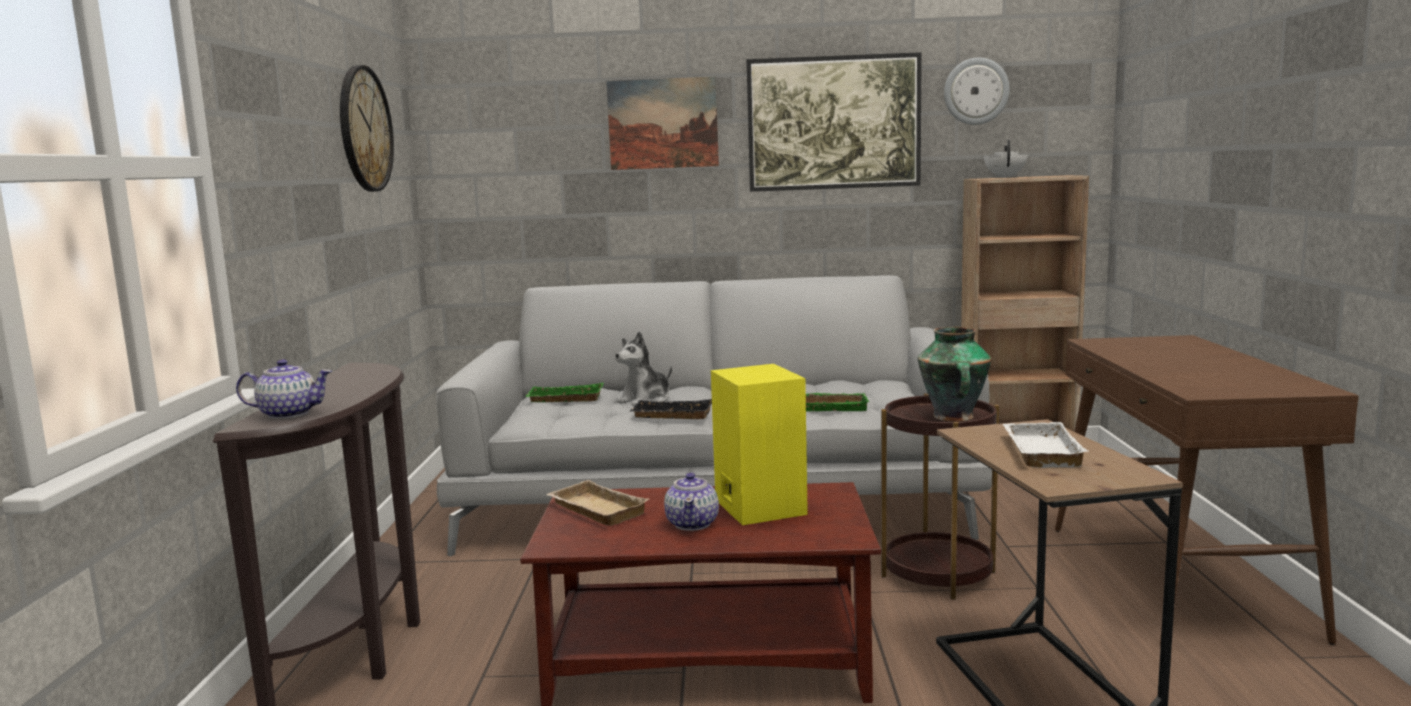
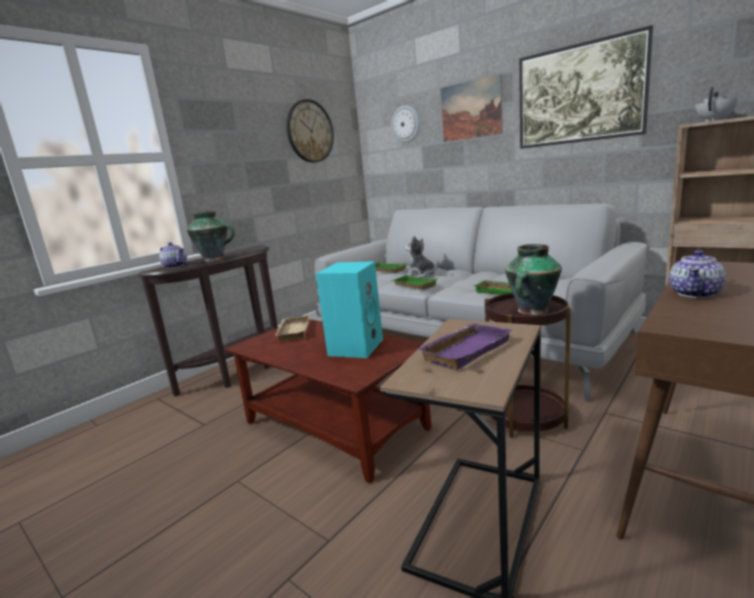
camera: 40 degrees right, 5 degrees up
(349, 393) = (215, 259): none -> vase
(646, 400) = (421, 275): plush toy -> plush toy turned 45 degrees clockwise
(671, 416) = (413, 285): black tray -> green tray
(693, 523) = (311, 349): teapot -> teapot (695, 293)
(757, 506) = (355, 346): yellow speaker -> turquoise speaker
(976, 91) = (704, 48): wall clock -> wall clock (405, 124)
(1038, 451) = (464, 350): white tray -> purple tray

